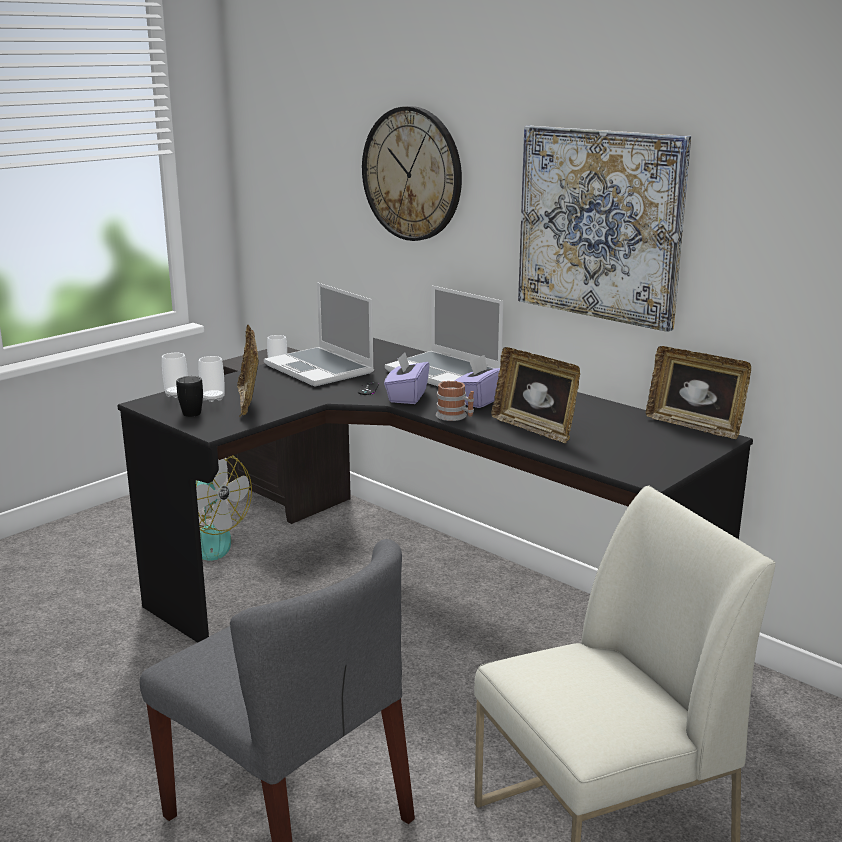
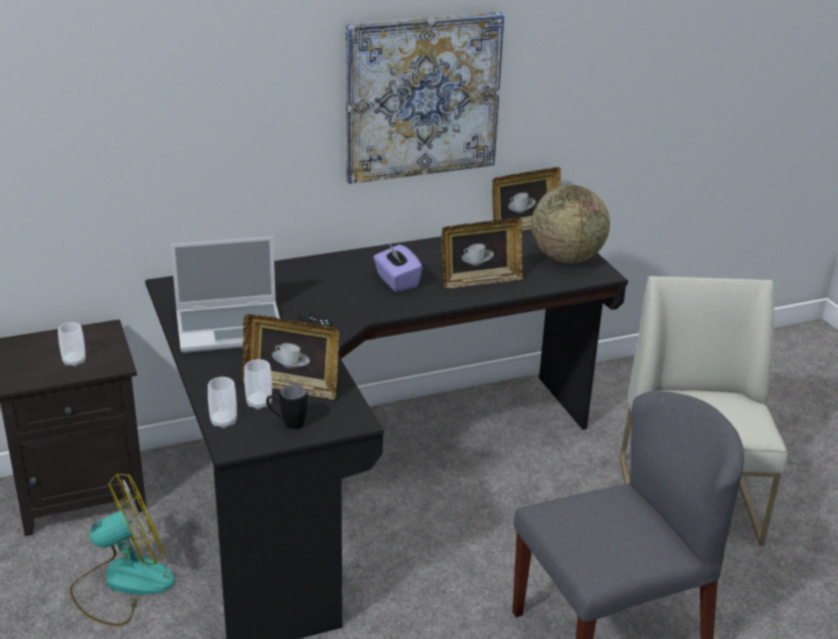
camera: 65 degrees left, 10 degrees up
(407, 396) = (356, 309): purple tissue box -> none
(412, 174) = (195, 95): wall clock -> none
(445, 373) = (311, 275): laptop -> none
(455, 417) = (426, 303): mug -> none
(655, 455) = (566, 258): none -> globe

